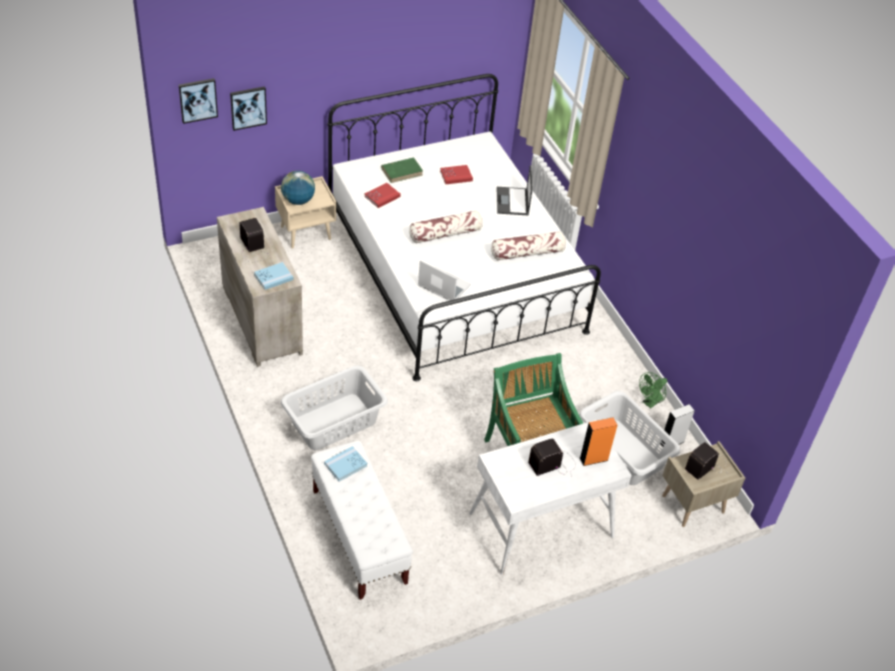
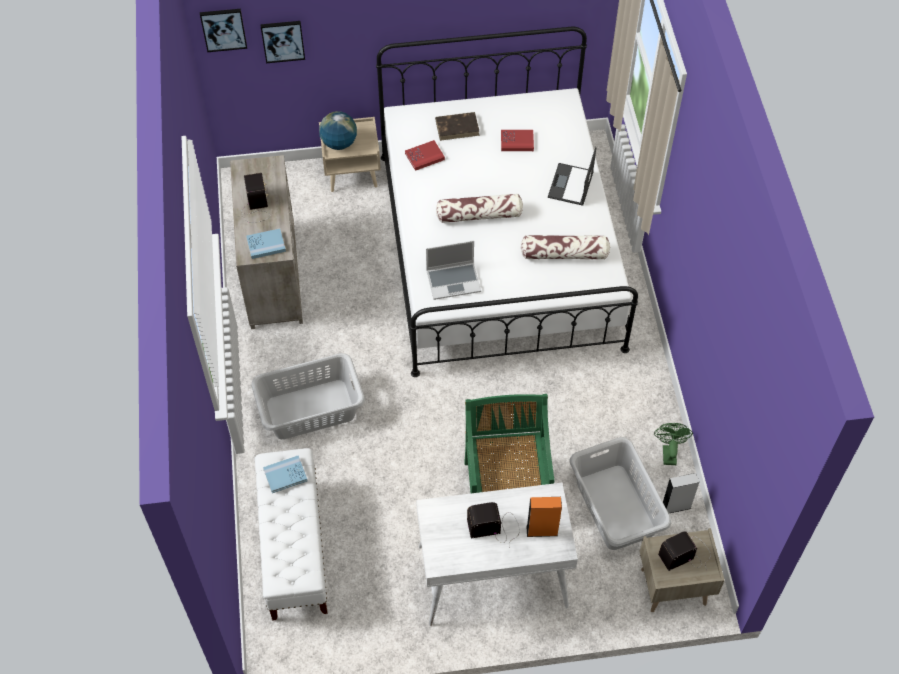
camera: 20 degrees right, 10 degrees up
(402, 171) = (457, 127): green book -> brown book
(443, 286) = (454, 281): laptop -> laptop turned 120 degrees clockwise
(650, 402) = (668, 452): green fan -> green fan turned 120 degrees clockwise

